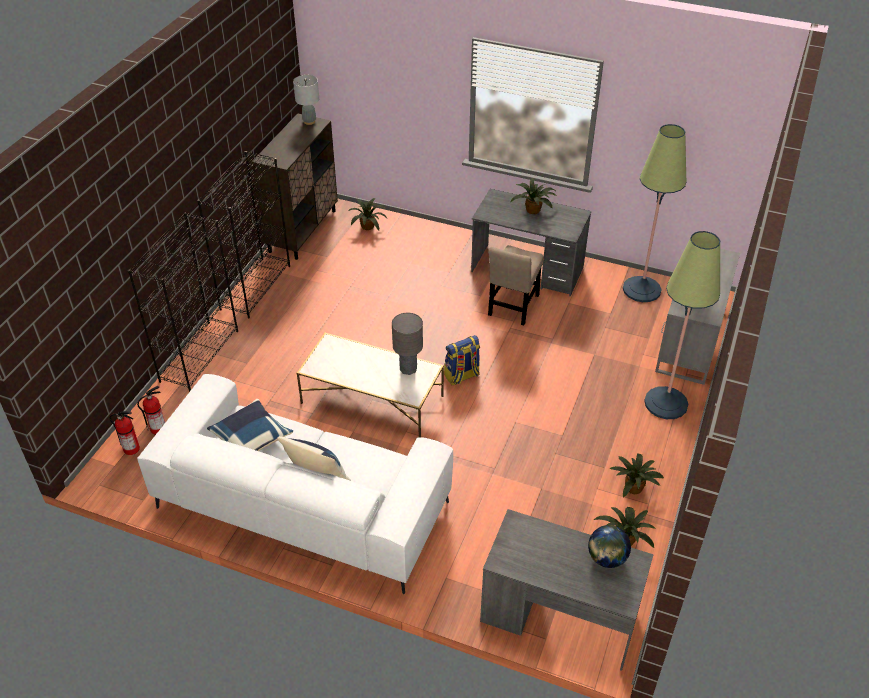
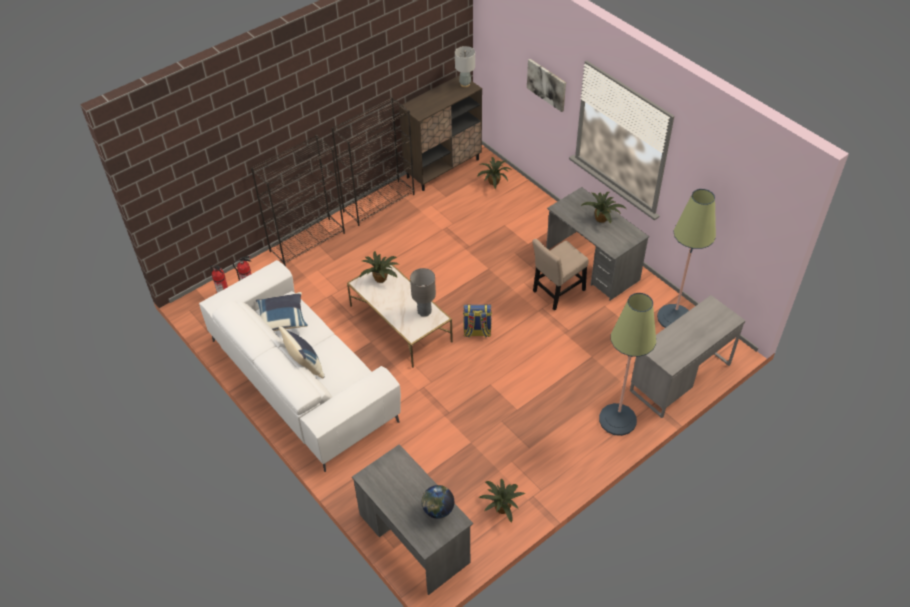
camera: 30 degrees right, 5 degrees up
(418, 87) = (546, 84): none -> picture
(633, 487) = (539, 472): potted plant -> potted plant (381, 277)

